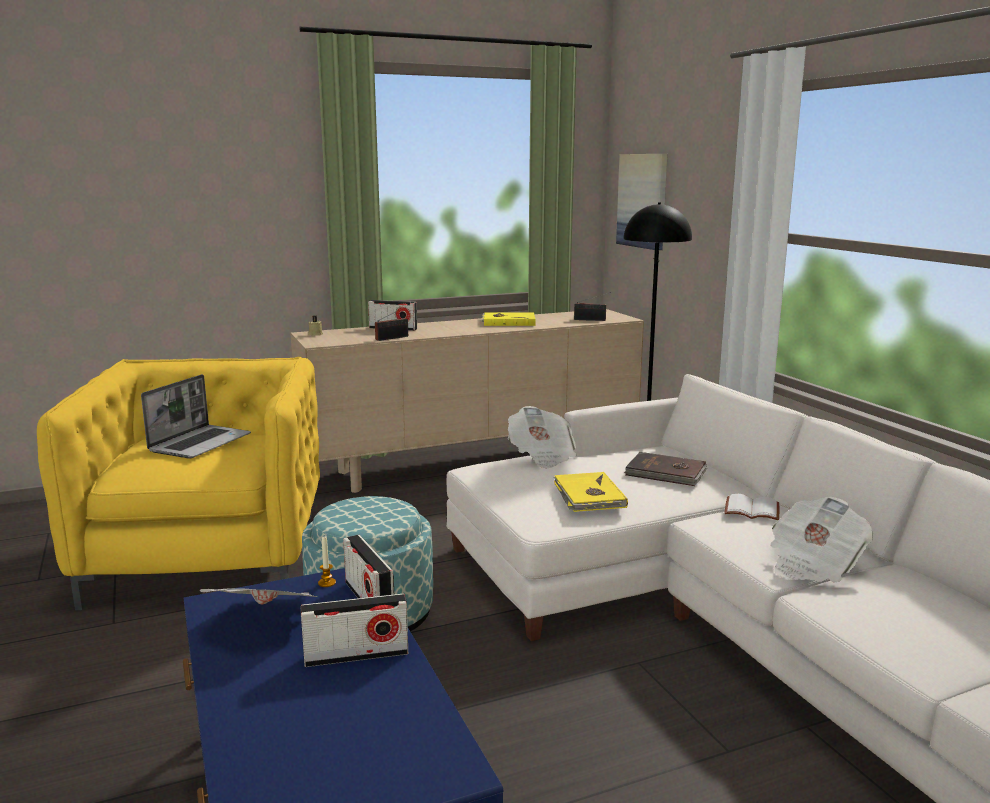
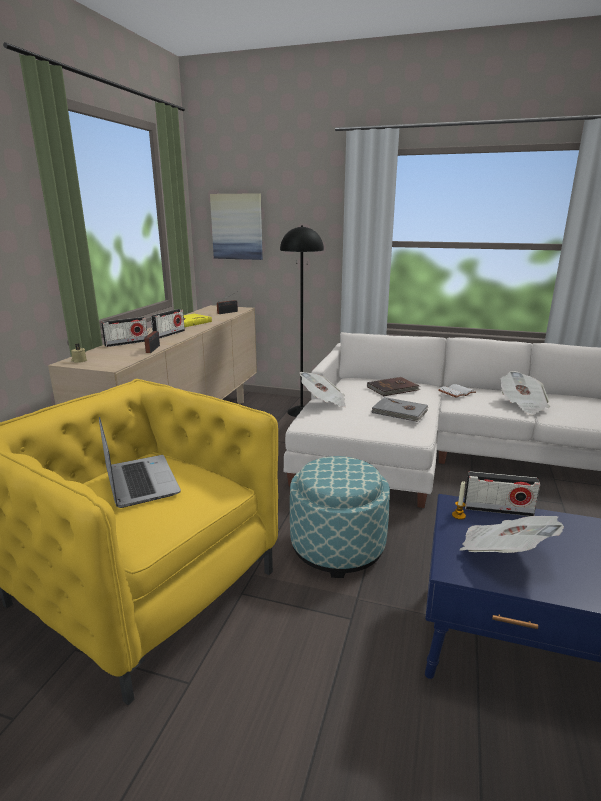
camera: 50 degrees left, 5 degrees up
(356, 655) = (575, 536): radio -> radio (169, 334)
(588, 496) = (399, 412): yellow book -> grey book

